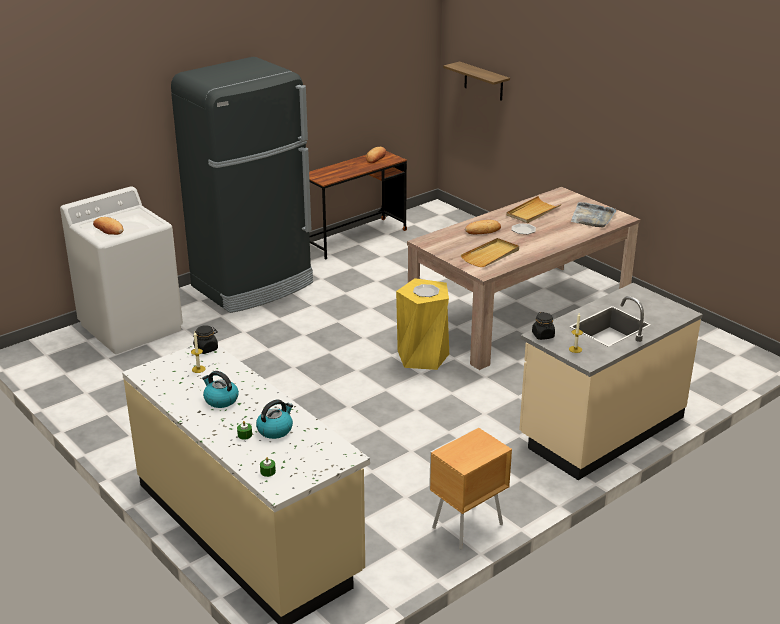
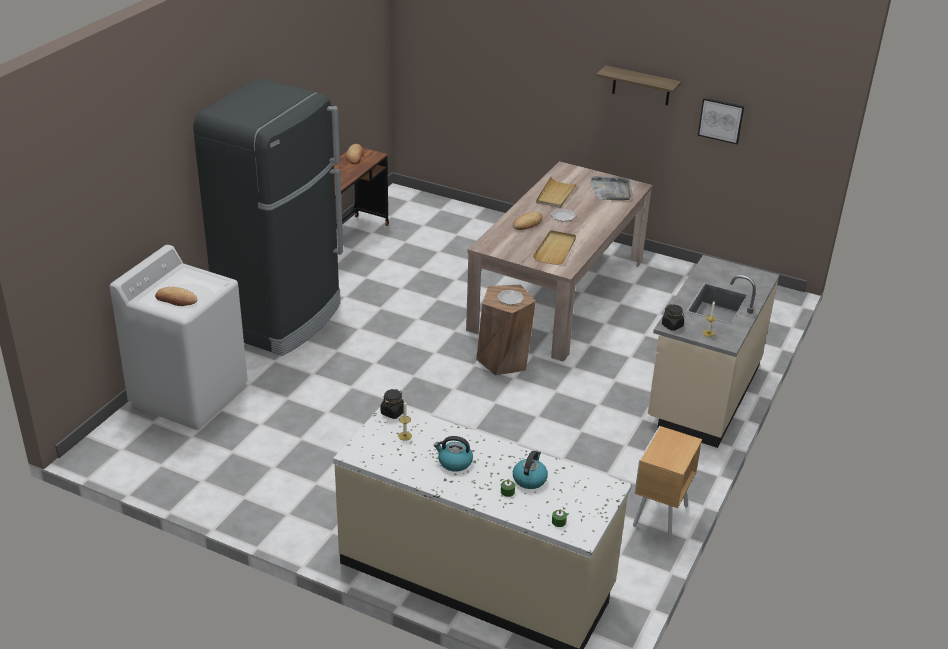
camera: 25 degrees left, 5 degrees up
(422, 357) = (503, 360): yellow stool -> brown stool
(483, 81) = (449, 61): shelf -> shelf (641, 86)
(712, 157) = (721, 120): none -> picture

